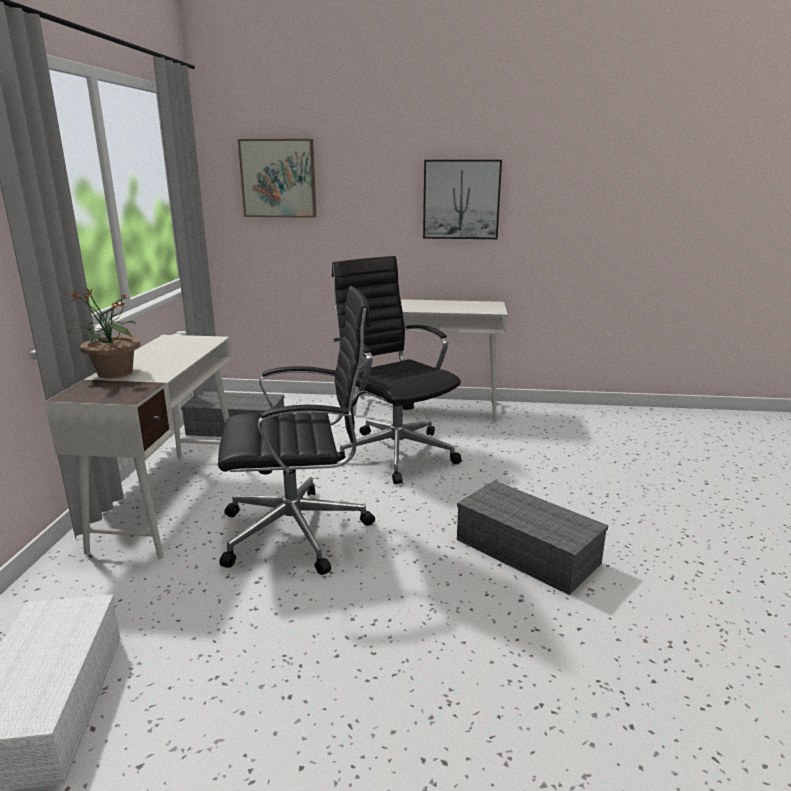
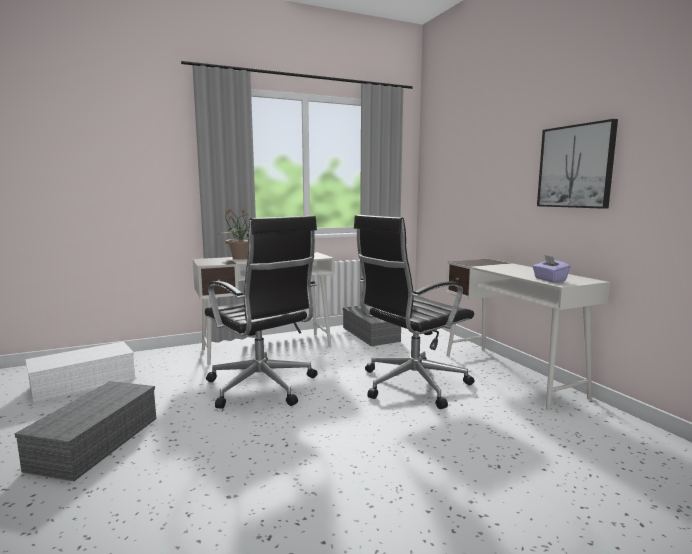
camera: 60 degrees right, 10 degrees down
(278, 178) = (453, 158): picture -> none
(395, 452) = (410, 385): black office chair -> black office chair turned 150 degrees counterclockwise
(478, 309) = (549, 280): none -> purple tissue box
(524, 551) = (308, 481): grey storage box -> grey storage box (96, 441)

